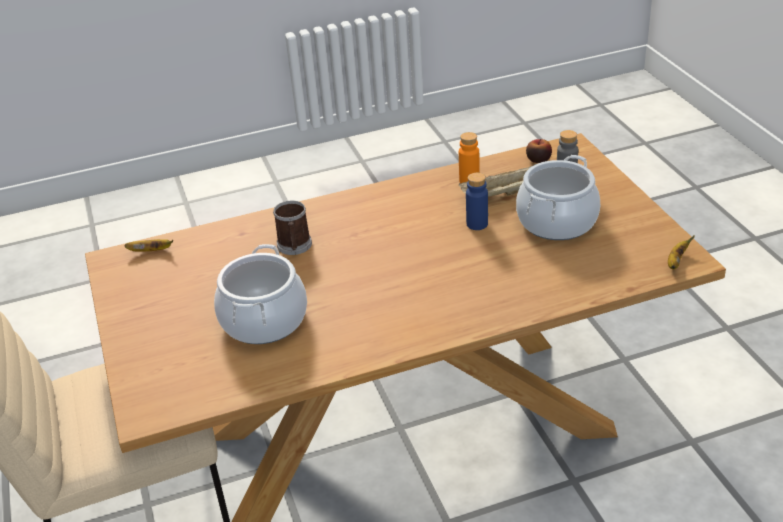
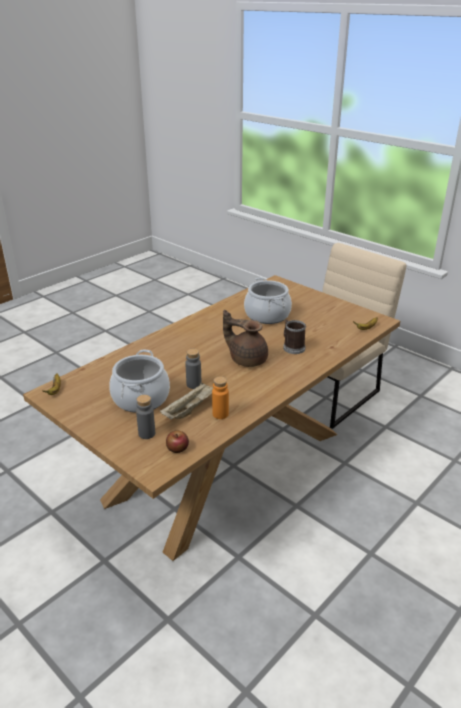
camera: 150 degrees right, 5 degrees down
(376, 243) = (247, 359): none -> brown teapot
(477, 224) = (194, 384): blue bottle -> grey bottle

